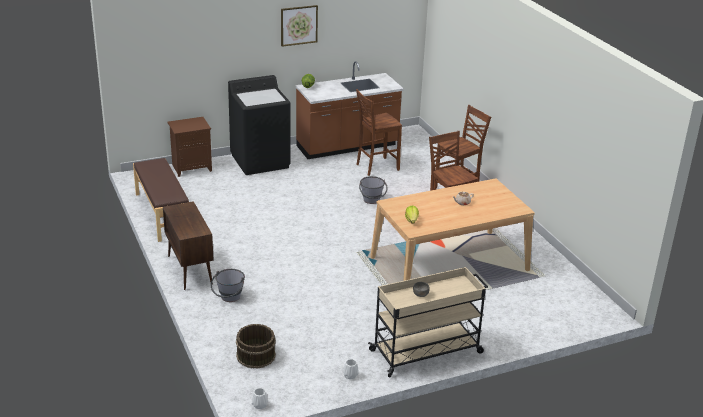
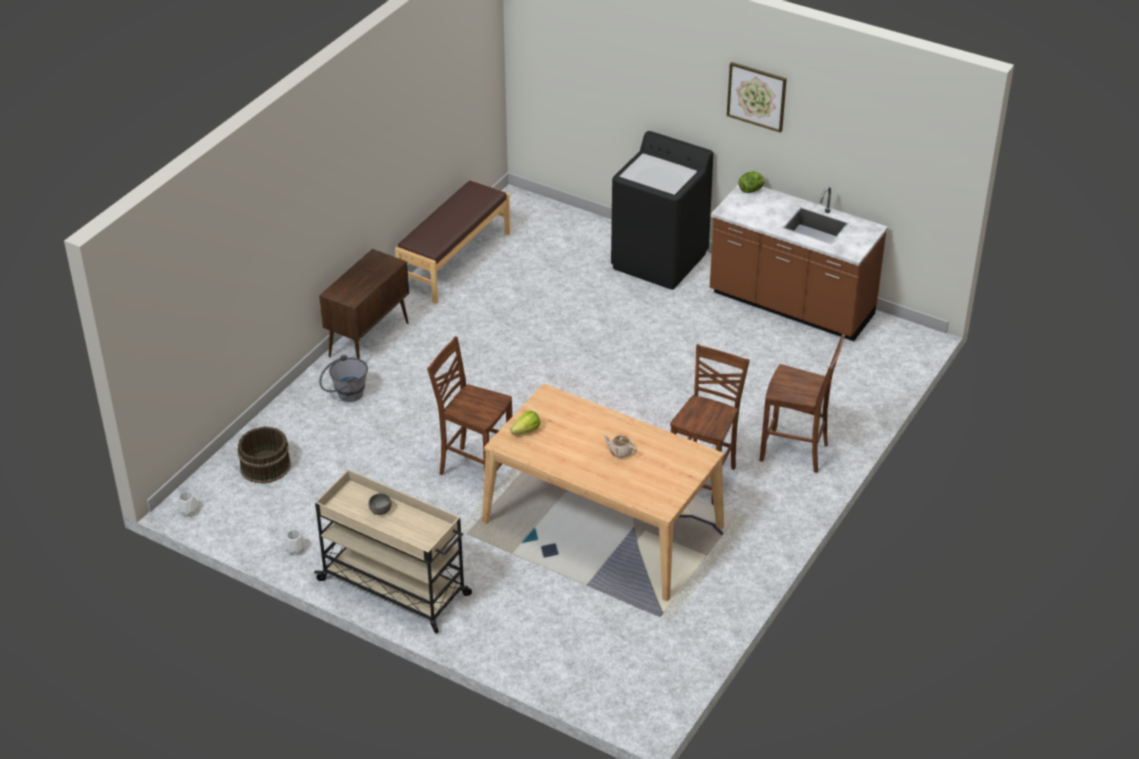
camera: 55 degrees right, 10 degrees up
(192, 167) = (579, 223): brown nightstand -> none
(372, 201) = (674, 394): grey bucket -> none
(376, 167) = (768, 355): brown chair -> brown chair (474, 469)

